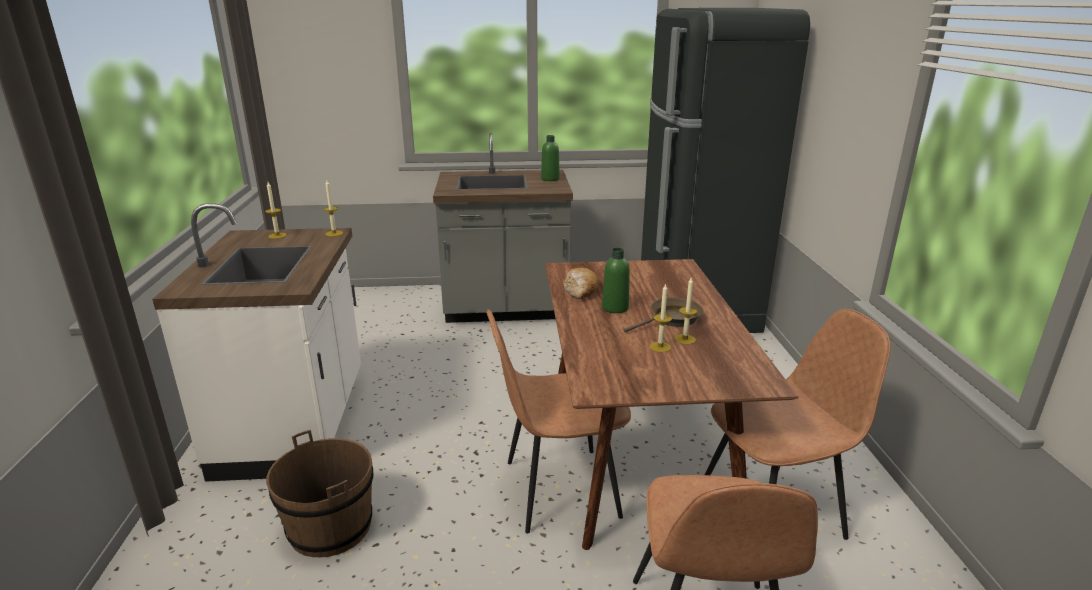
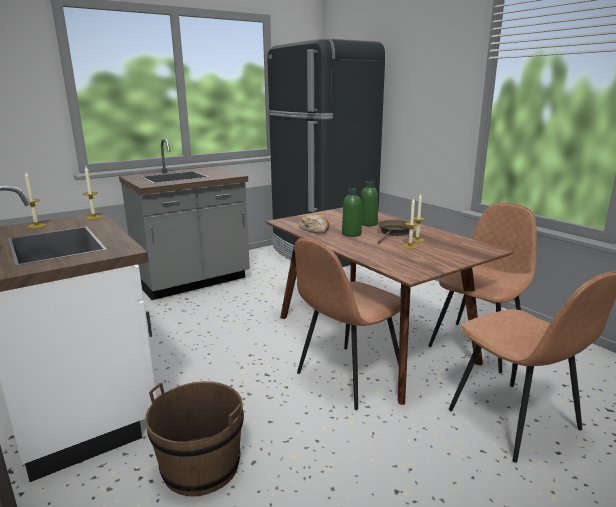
camera: 30 degrees left, 5 degrees down
(550, 179) = (217, 171): green bottle -> green bottle (368, 224)

